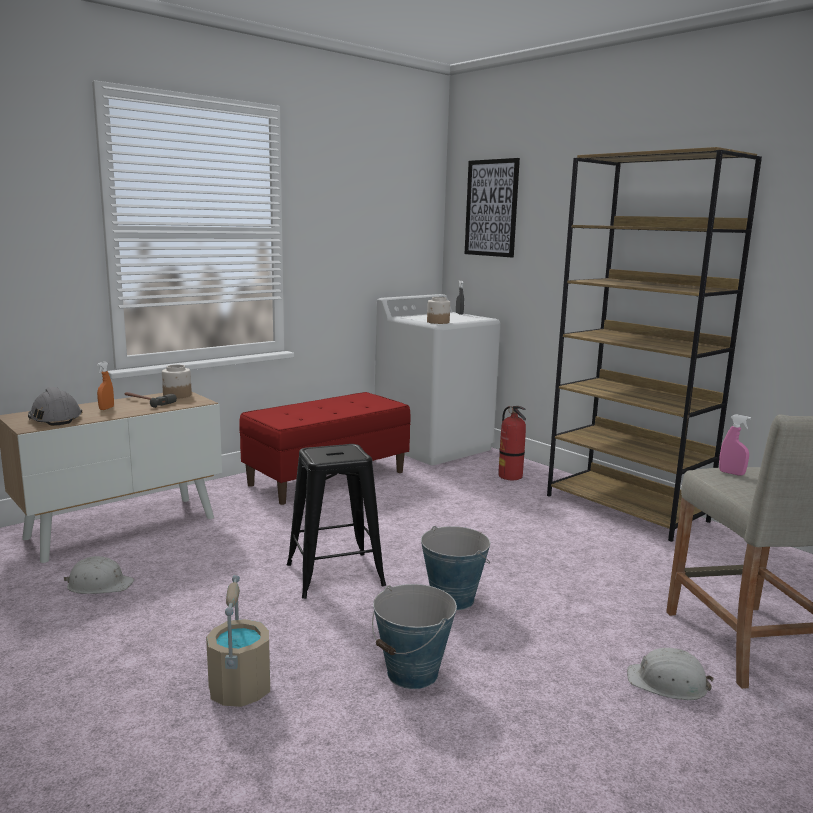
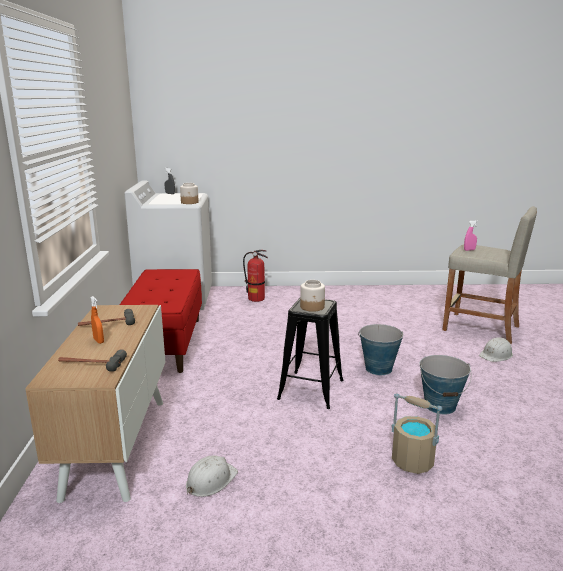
camera: 50 degrees left, 5 degrees up
(55, 418) = (91, 364): grey hard hat -> hammer
(177, 395) = (108, 311): jar -> jar (312, 307)
(491, 208) = (184, 110): picture -> none
(626, 508) = (336, 293): brown bookcase -> none

